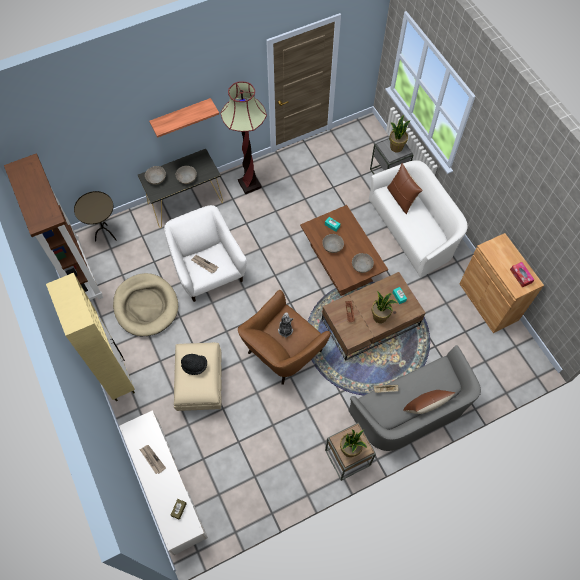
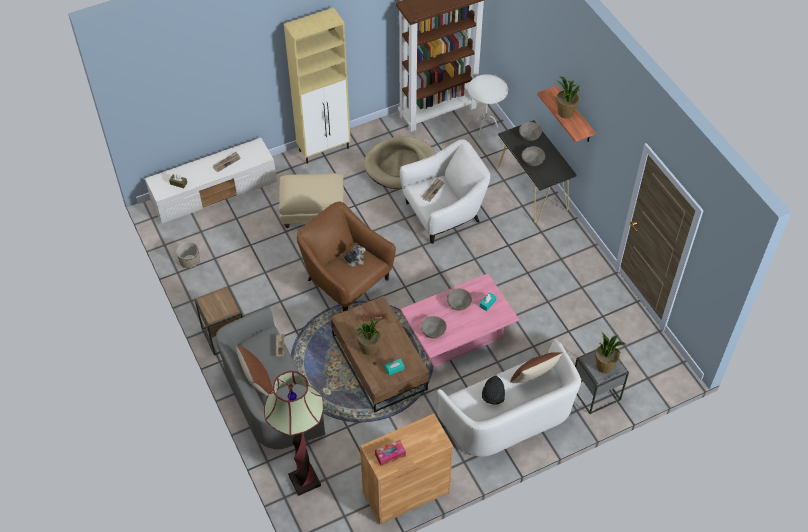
camera: 90 degrees right, 10 degrees down
(106, 235) = (484, 127): brown side table -> white side table
(195, 366) = (314, 186): black hat -> black hat (493, 396)
(249, 184) = (563, 247): floor lamp -> floor lamp (304, 480)
(258, 501) = (190, 261): none -> planter
(341, 263) = (458, 336): brown coffee table -> pink coffee table
(350, 449) = (213, 303): potted plant -> potted plant (565, 113)

